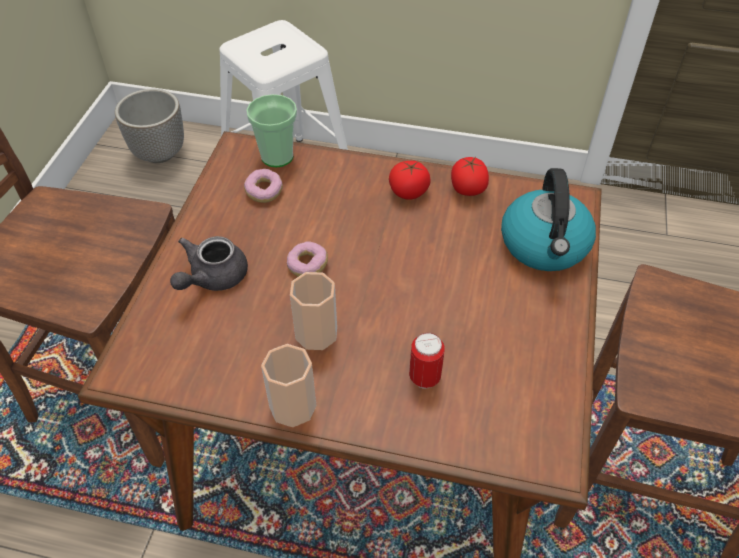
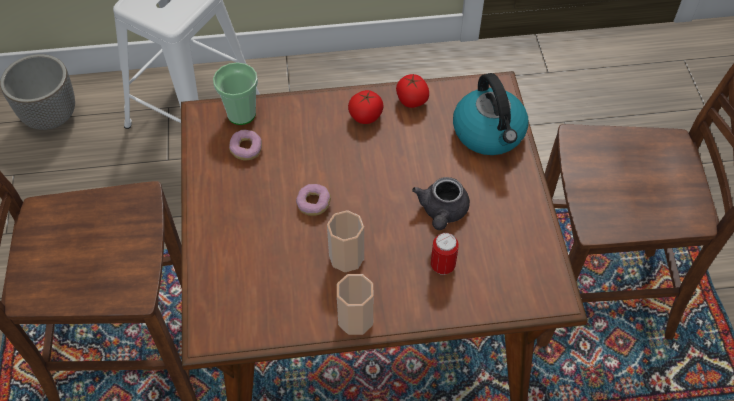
camera: 20 degrees left, 5 degrees up
(212, 278) = (241, 237): grey teapot -> grey teapot (442, 212)

